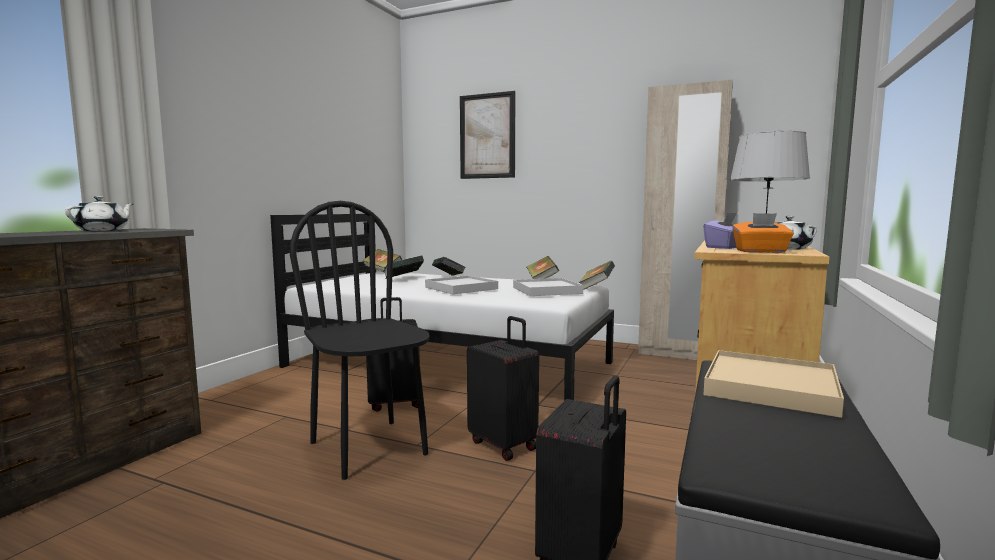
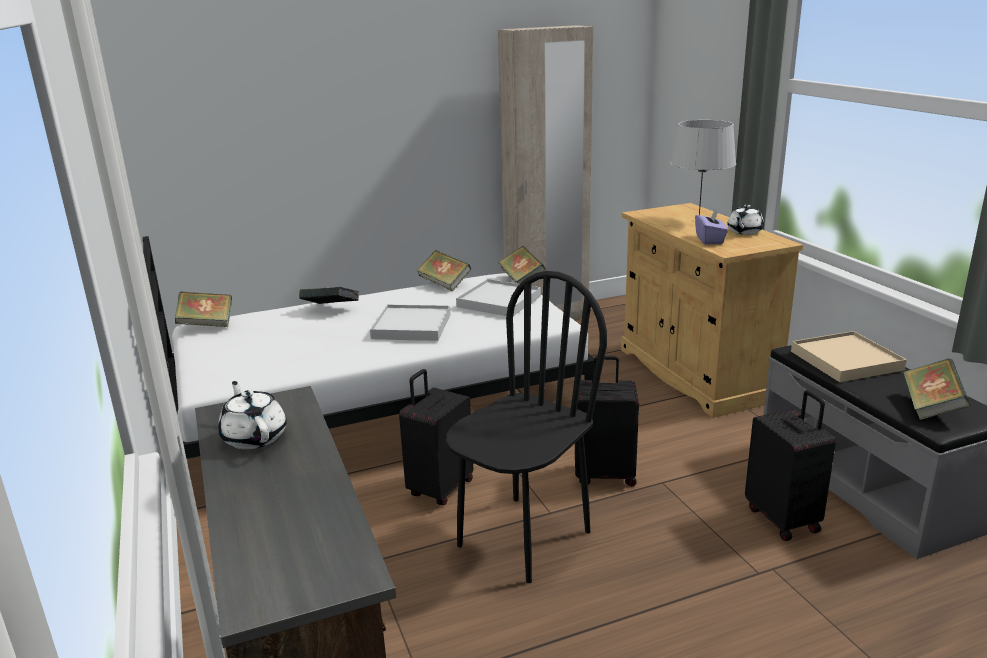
camera: 45 degrees left, 15 degrees up
(369, 448) = (523, 538): black chair -> black chair turned 120 degrees clockwise
(403, 278) = (292, 331): book -> book (931, 407)
(487, 136) = (273, 82): picture -> none
(760, 251) = (754, 245): orange tissue box -> none

